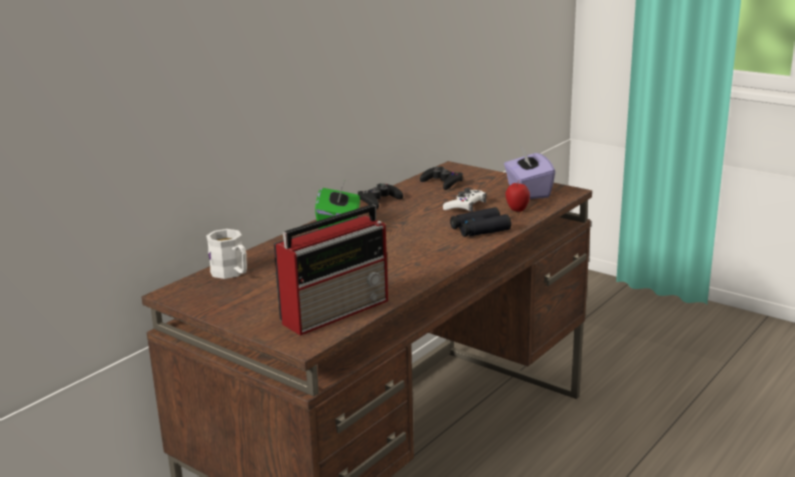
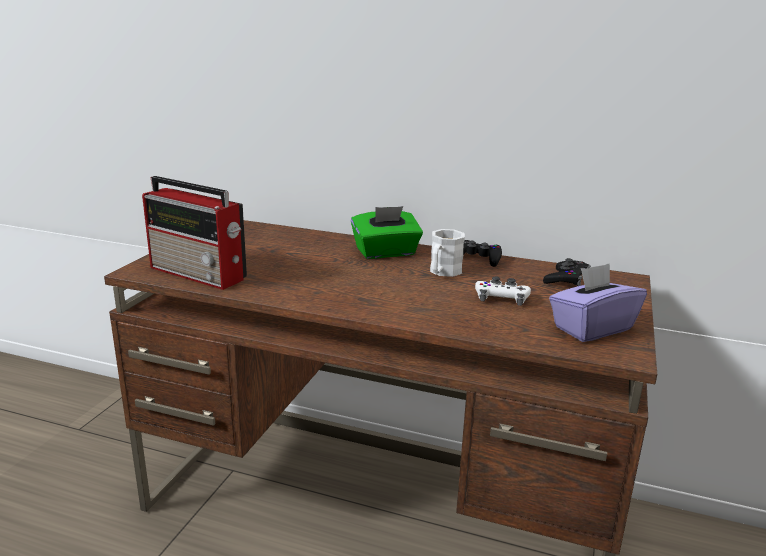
camera: 70 degrees right, 0 degrees up
(232, 273) = (269, 232): white mug -> white mug (443, 272)
(479, 229) = (432, 311): black binoculars -> none
(517, 210) = (516, 327): apple -> none

